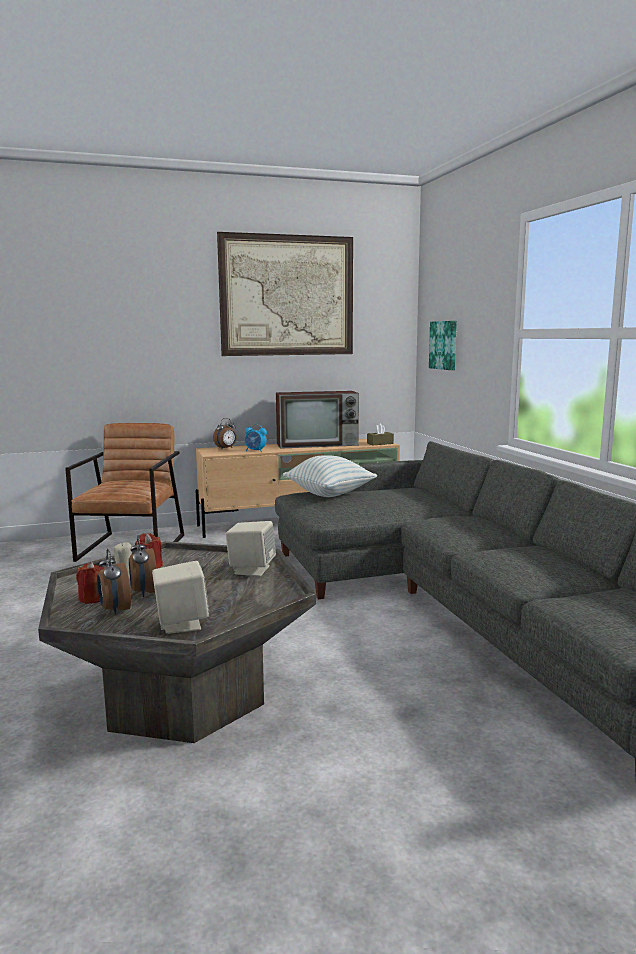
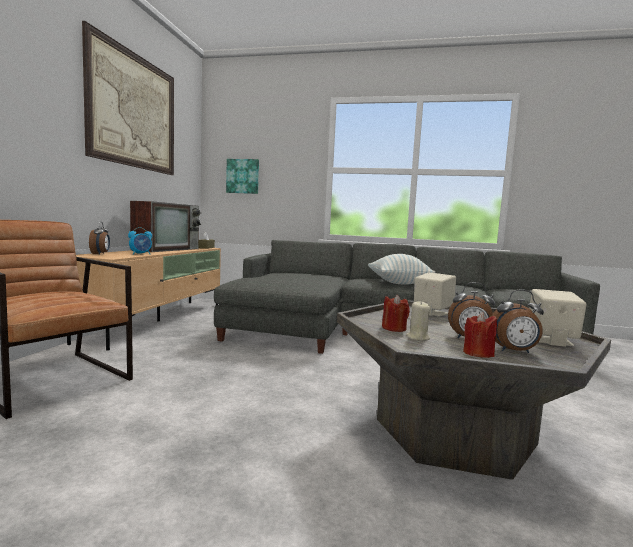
camera: 60 degrees left, 5 degrees down
(329, 494) = (261, 278): pillow -> pillow (398, 283)

